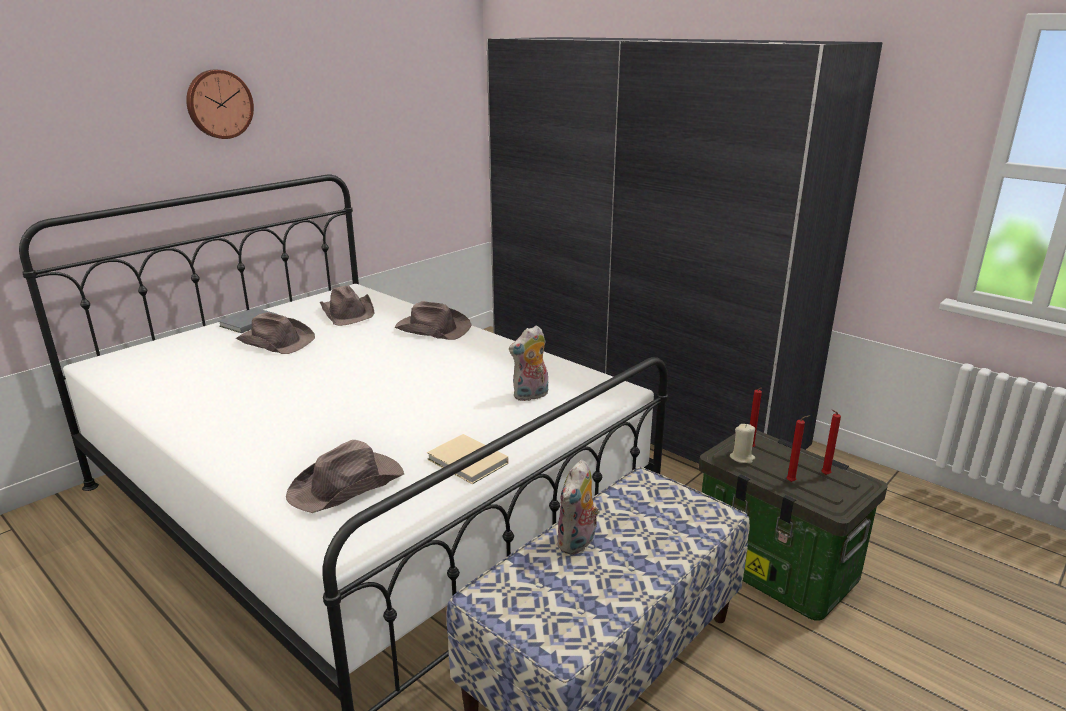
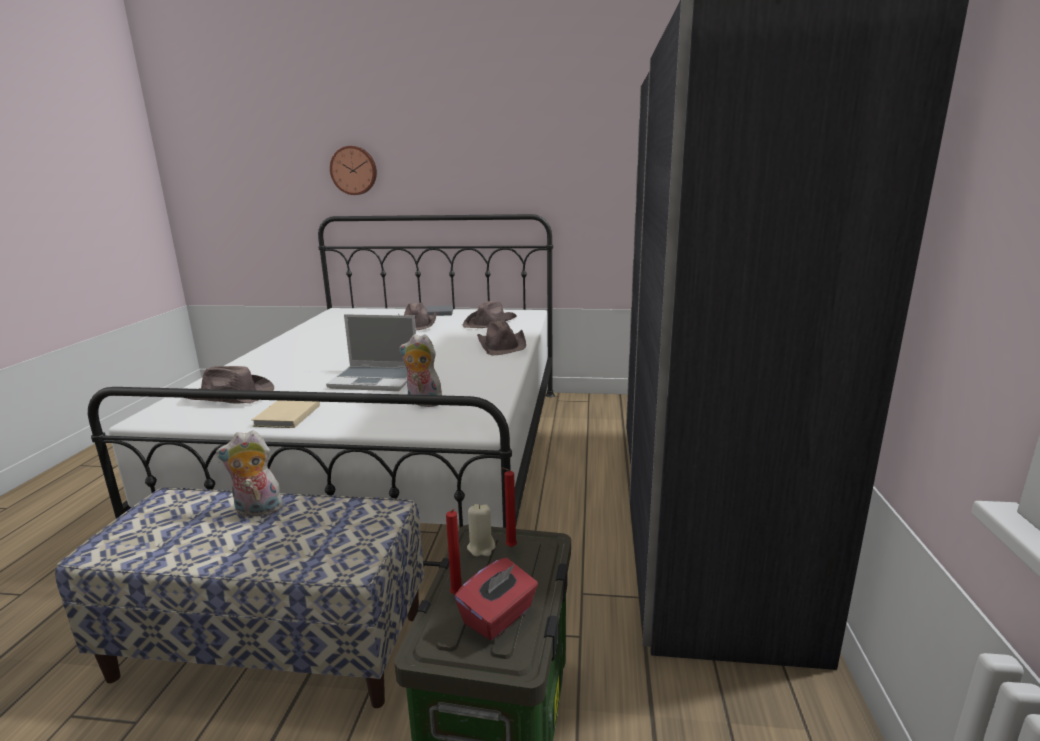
camera: 55 degrees right, 5 degrees down
(219, 104) = (455, 152): wall clock -> wall clock (354, 170)
(431, 400) = (376, 380): none -> laptop
(824, 475) = (498, 617): red candle -> red tissue box

